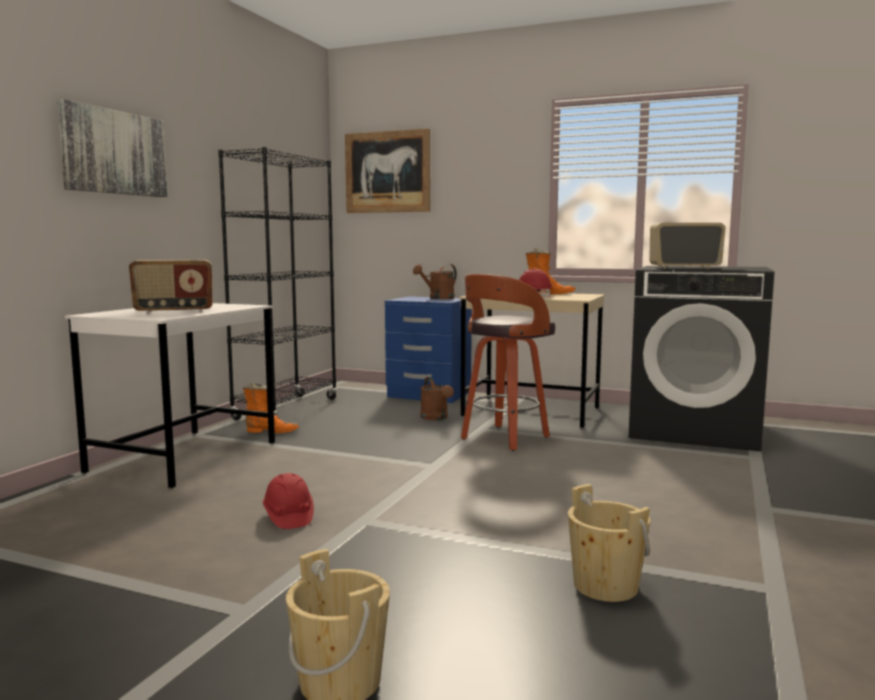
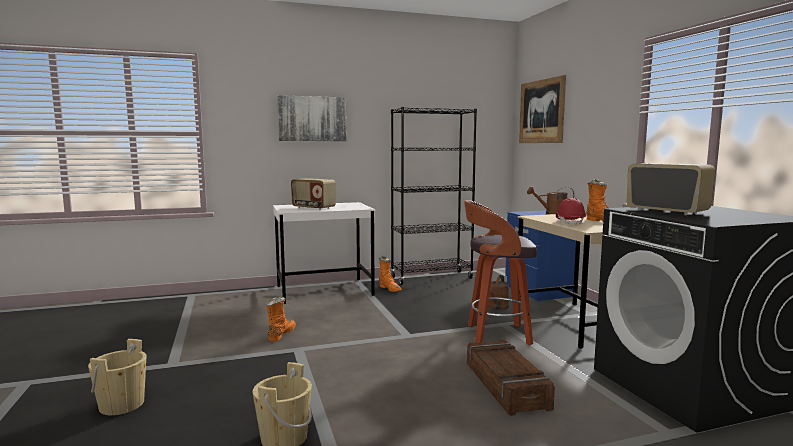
camera: 50 degrees right, 0 degrees up
(288, 517) = (281, 334): red hard hat -> orange boot
(616, 469) = (507, 385): none -> crate

